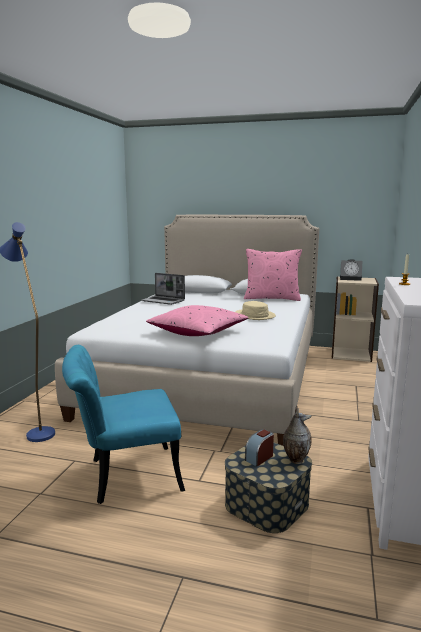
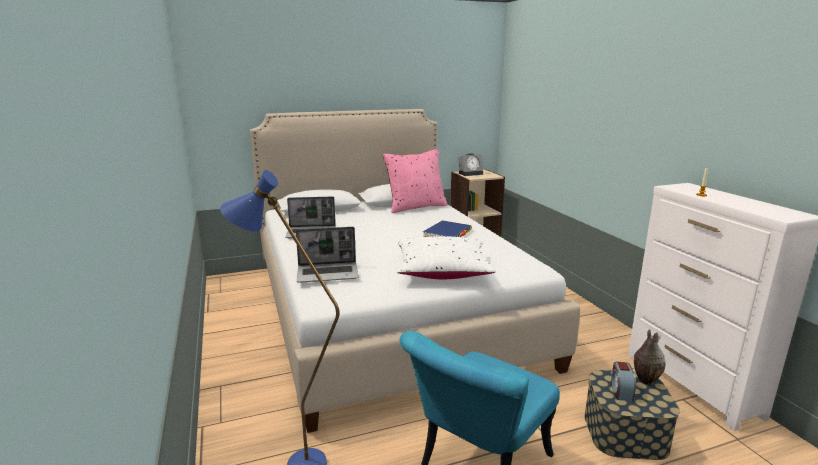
camera: 35 degrees left, 5 degrees up
(122, 319) = (328, 273): none -> laptop
(198, 332) = (442, 270): pink pillow -> white pillow
(255, 315) = (447, 234): beige hat -> blue book

